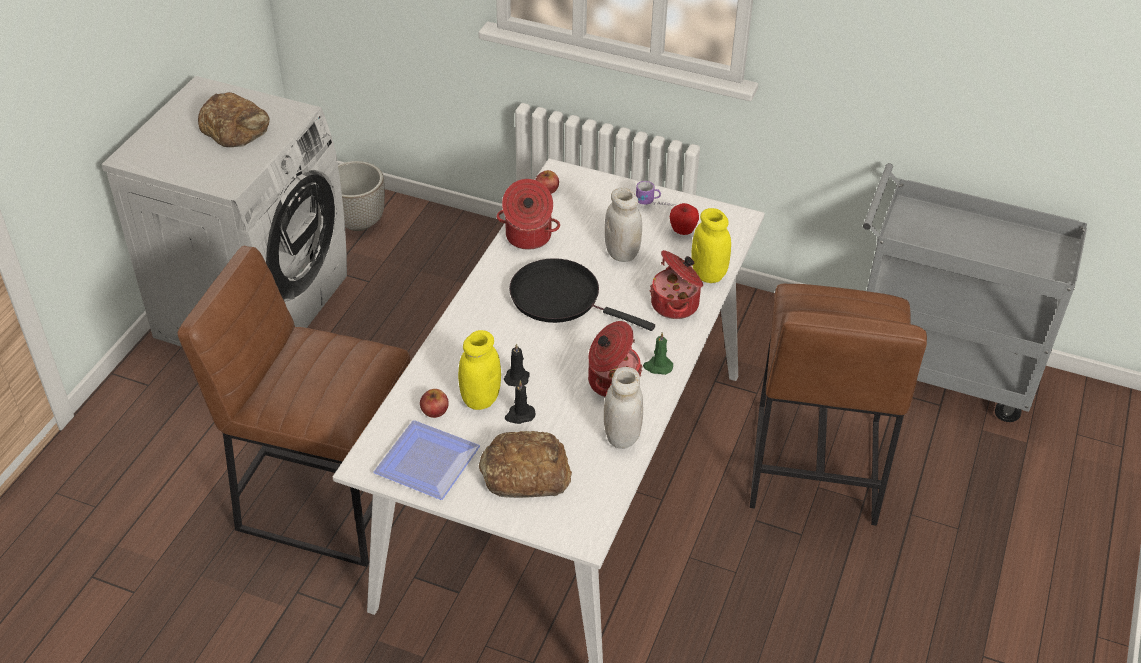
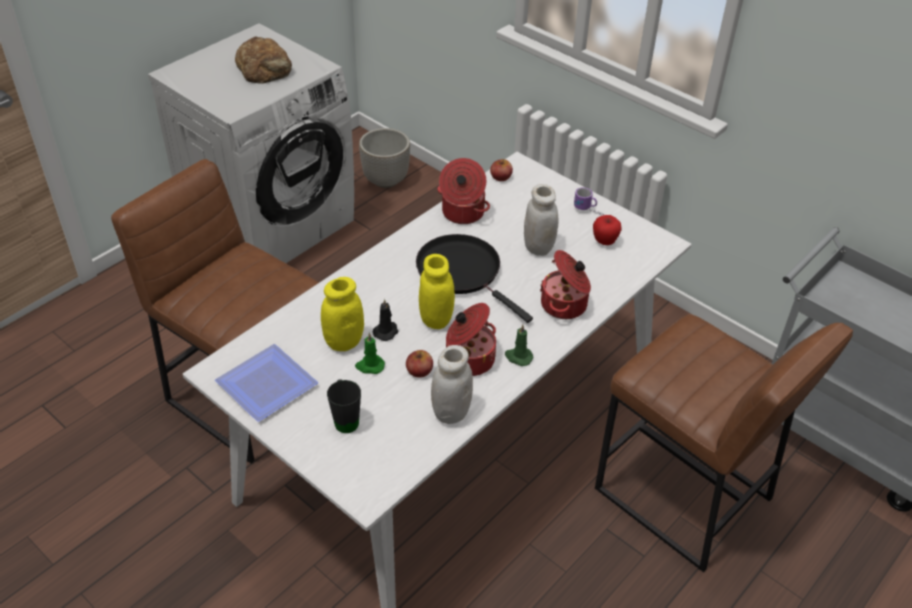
camera: 20 degrees right, 0 degrees up
(434, 410) = (299, 340): apple -> apple (419, 370)
(519, 415) = (369, 366): black candle -> green candle
(524, 472) = (345, 418): bread -> black mug
(708, 274) = (609, 285): yellow jar -> yellow jar (436, 319)
(815, 466) = (685, 495): brown chair -> brown chair turned 75 degrees counterclockwise

